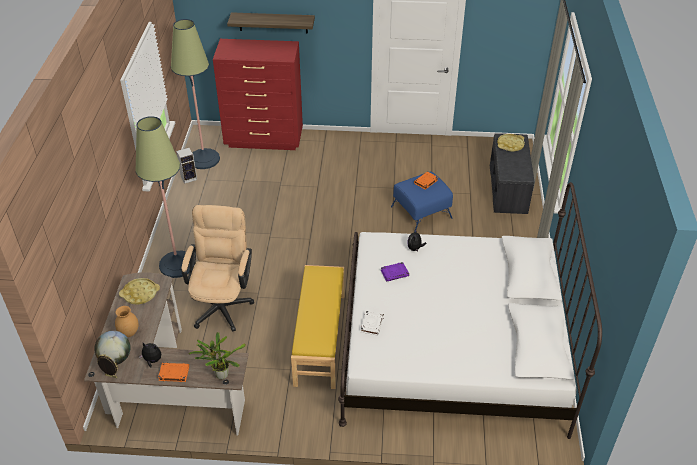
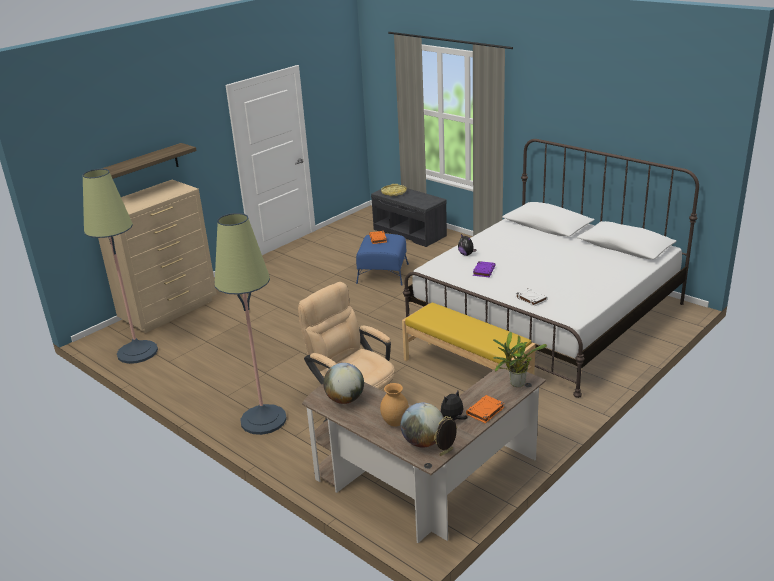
camera: 50 degrees left, 15 degrees down
(140, 293) = (345, 399): yellow tray -> globe
(189, 178) = (149, 370): speaker -> none
(264, 139) = (170, 311): red dresser -> beige dresser

